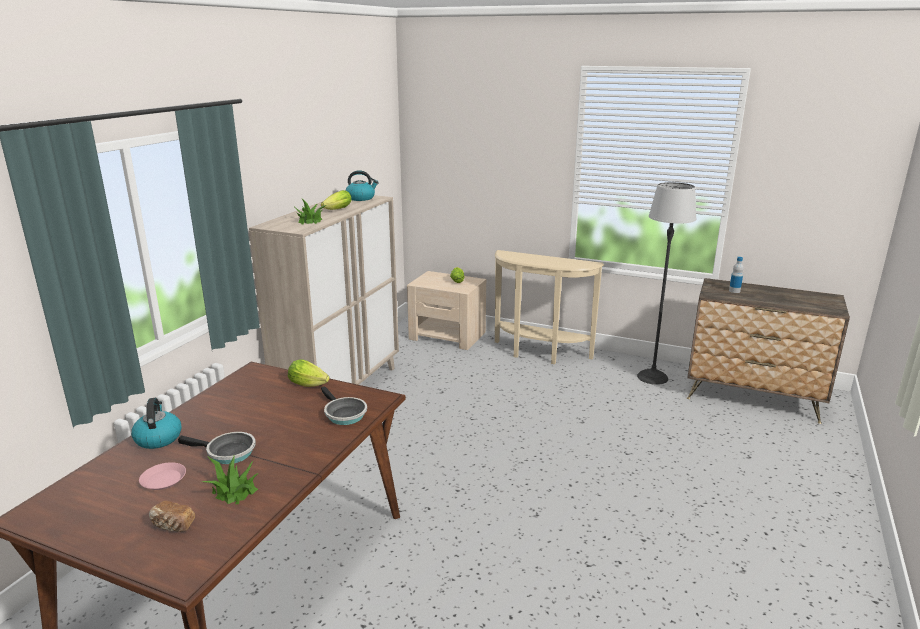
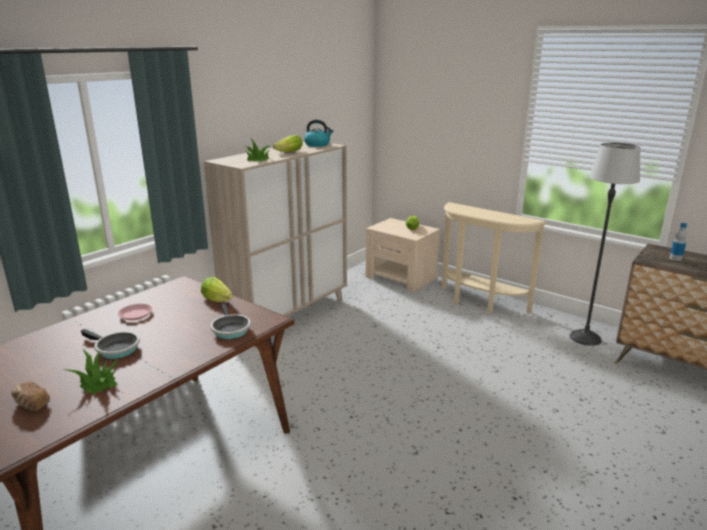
camera: 15 degrees right, 0 degrees up
(158, 438) = (71, 329): kettle -> none
(163, 479) = (52, 364): pink plate -> pink plate (136, 314)

